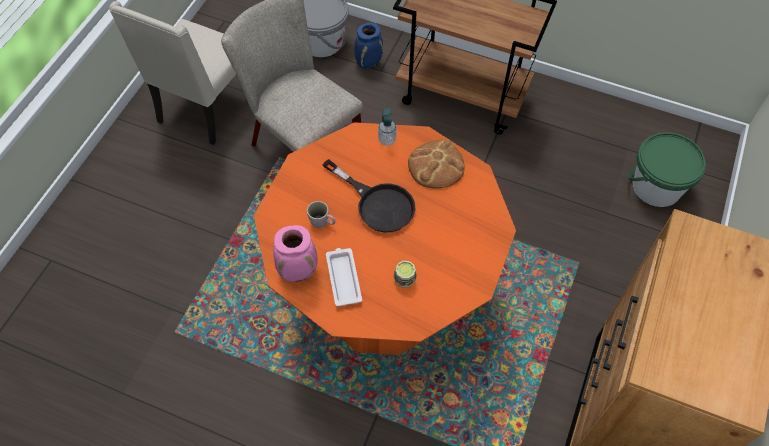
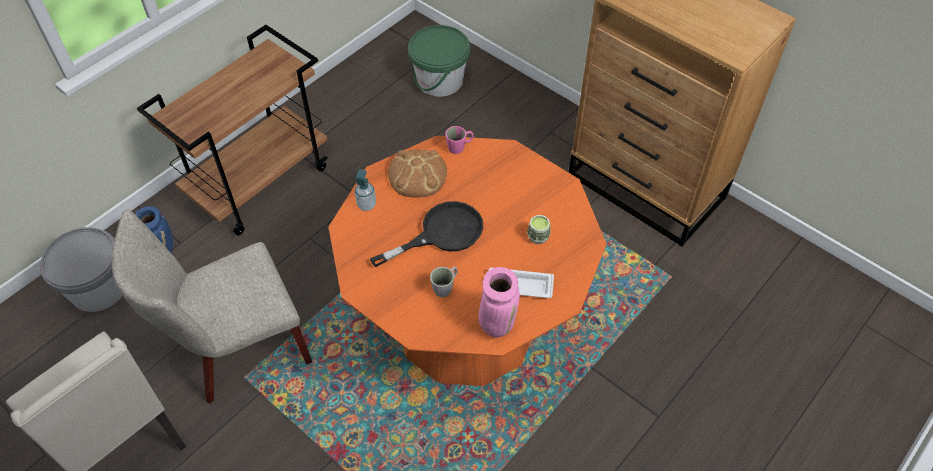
camera: 70 degrees left, 5 degrees down
(484, 188) = (459, 147): none -> pink mug

